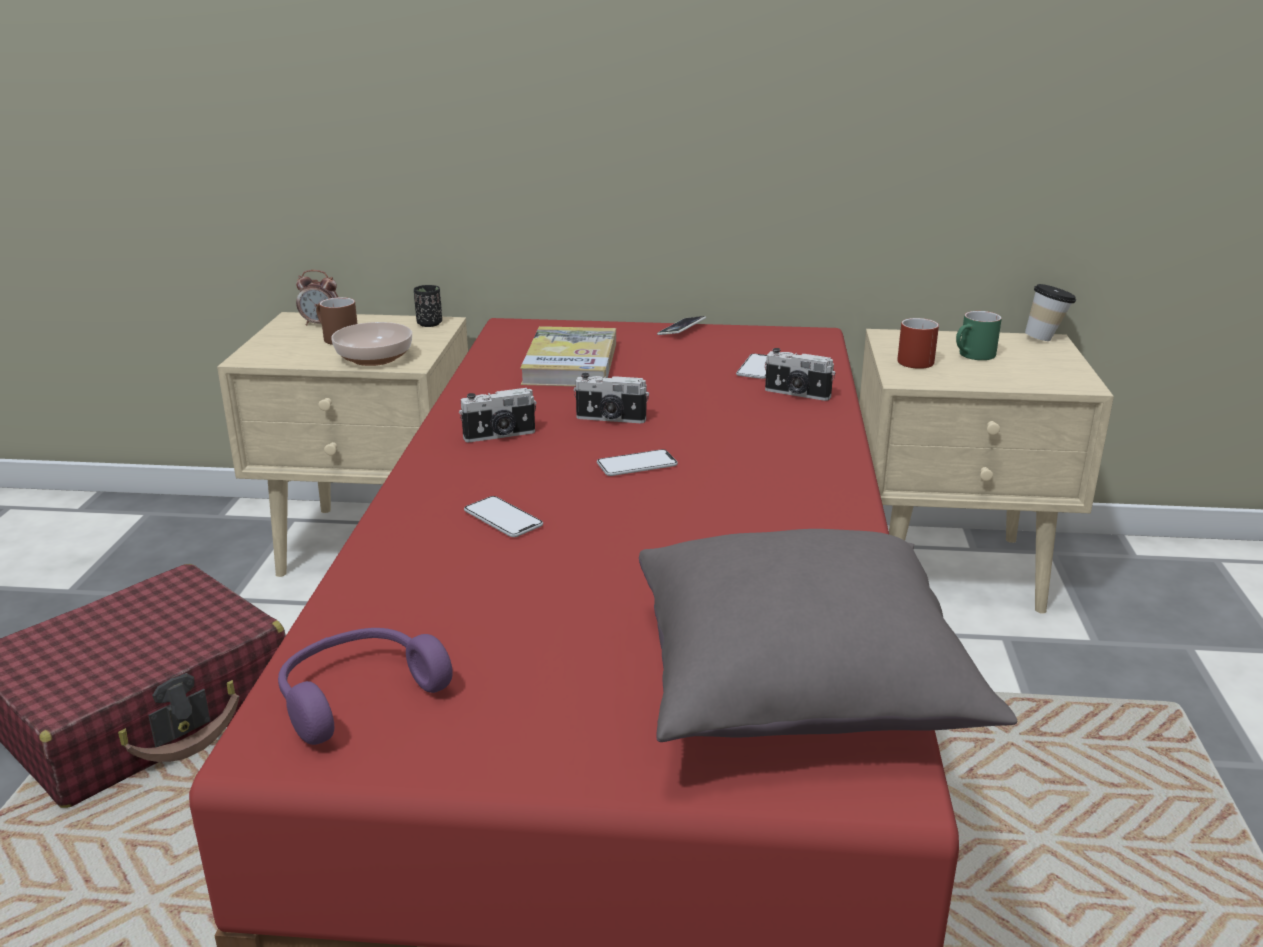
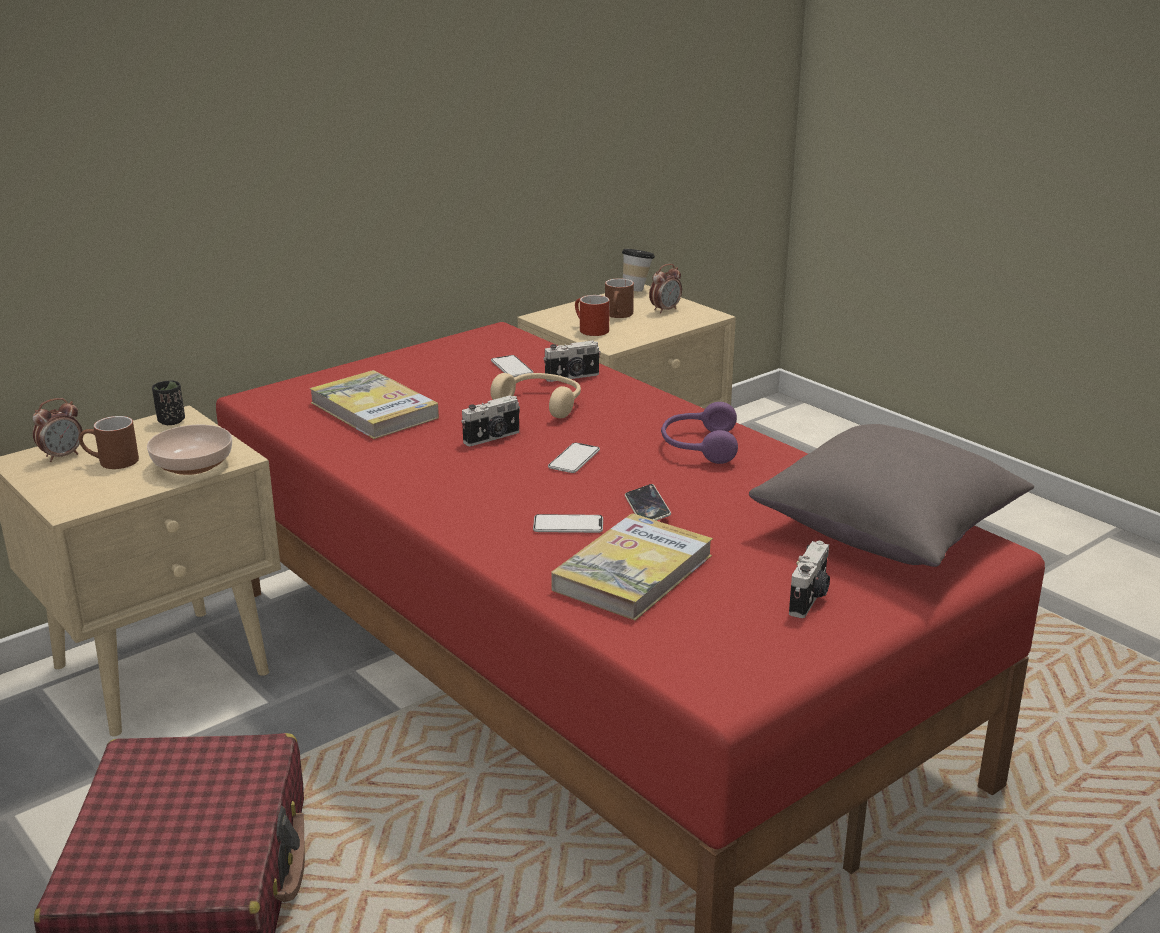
camera: 45 degrees left, 0 degrees up
(357, 694) = (708, 648): purple headphones -> purple headphones (698, 446)
(459, 587) = (633, 572): none -> book
(500, 435) = (443, 478): camera -> camera (809, 599)
(681, 329) = (399, 357): phone -> phone (647, 508)
(717, 406) = (542, 403): none -> beige headphones
(973, 356) = (619, 315): green mug -> brown mug
(1038, 366) = (665, 310): none -> alarm clock

